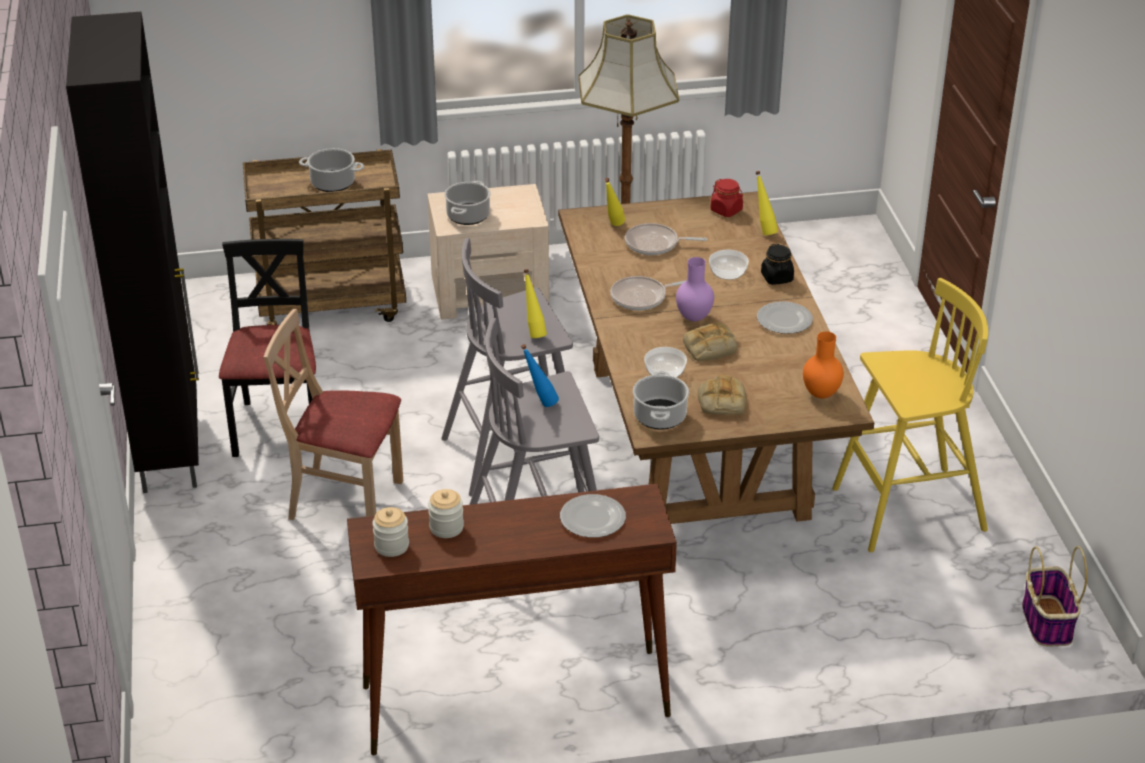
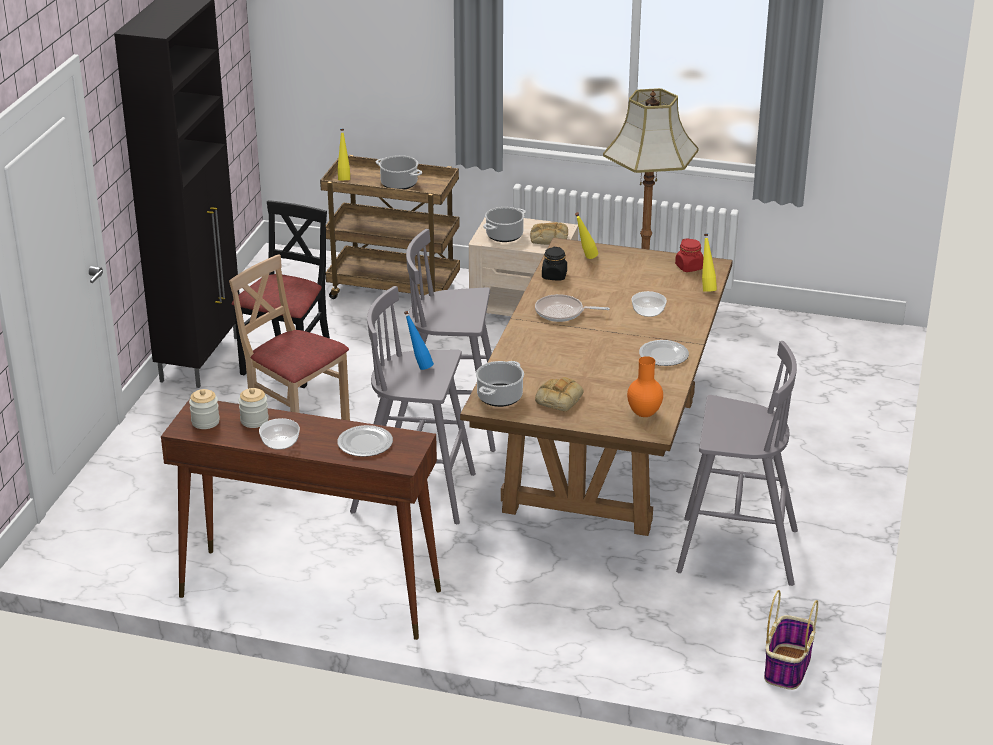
camera: 25 degrees right, 5 degrees down
(534, 332) = (458, 318): yellow bottle -> yellow bottle (344, 178)
(655, 244) = (607, 278): frying pan -> none
(665, 372) = (532, 368): bowl -> bowl (281, 442)
(693, 317) = (590, 336): purple vase -> none
(709, 348) = (583, 360): bread -> bread (548, 238)
(777, 278) = (686, 324): black jar -> black jar (554, 276)
(905, 510) = (734, 551): yellow stool -> grey stool

